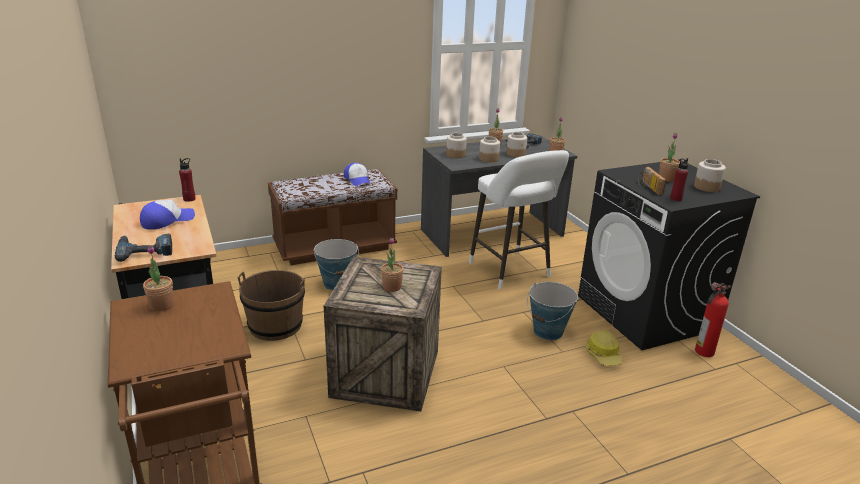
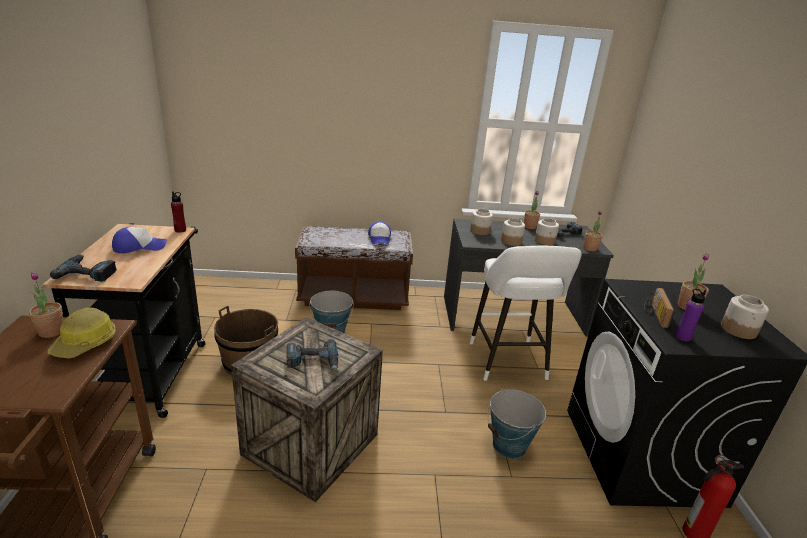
camera: 20 degrees right, 0 degrees up
(392, 287) = (312, 361): potted plant -> power drill
(604, 355) = (559, 497): hard hat -> hard hat (86, 343)
(675, 198) = (683, 337): red bottle -> purple bottle

